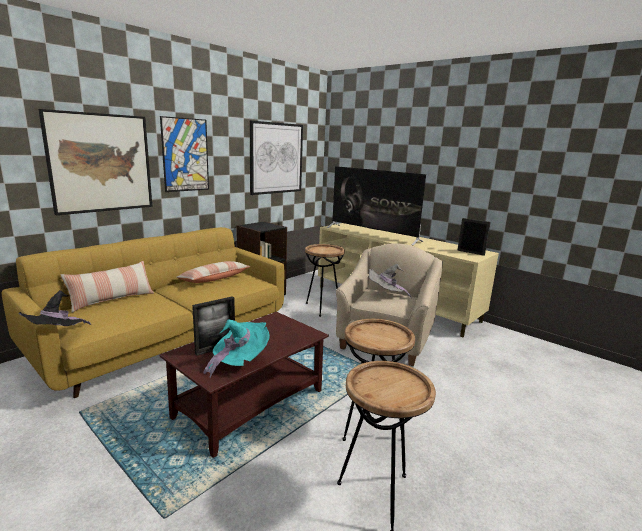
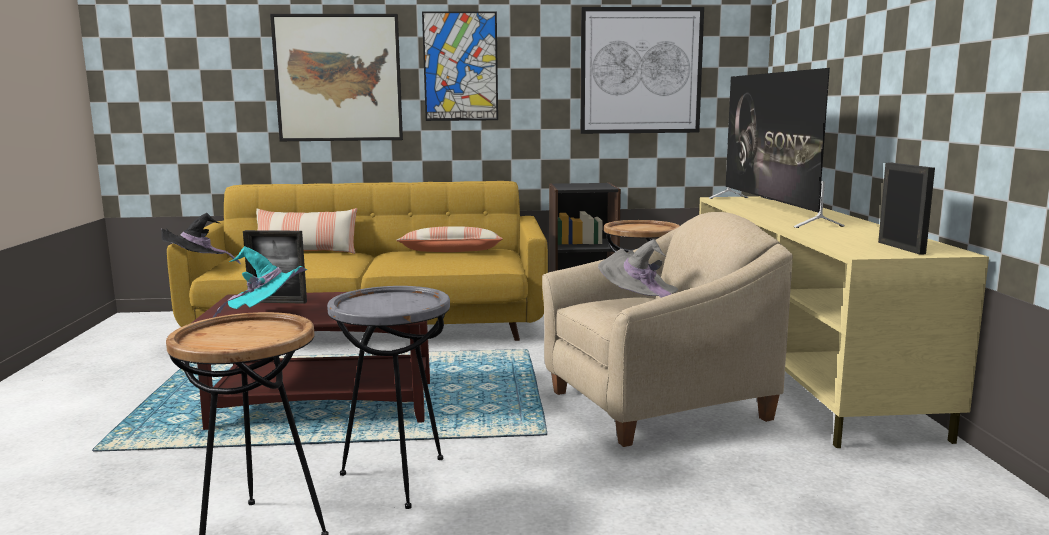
camera: 45 degrees right, 5 degrees down
(370, 427) = (397, 479): brown side table -> grey side table

